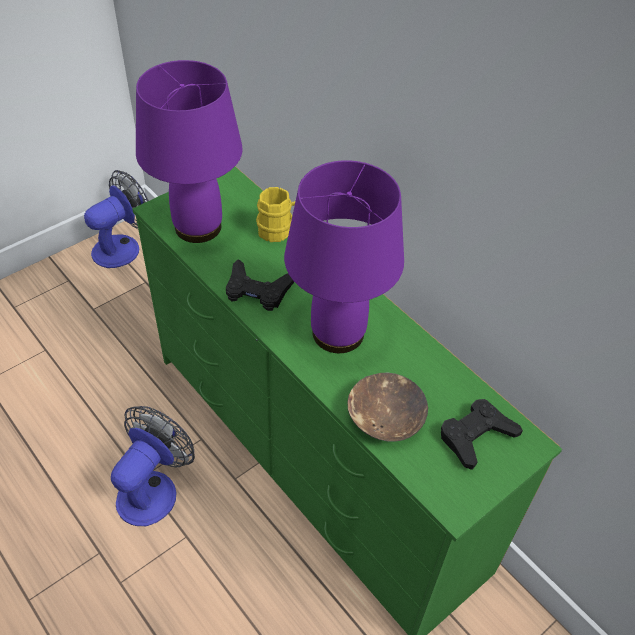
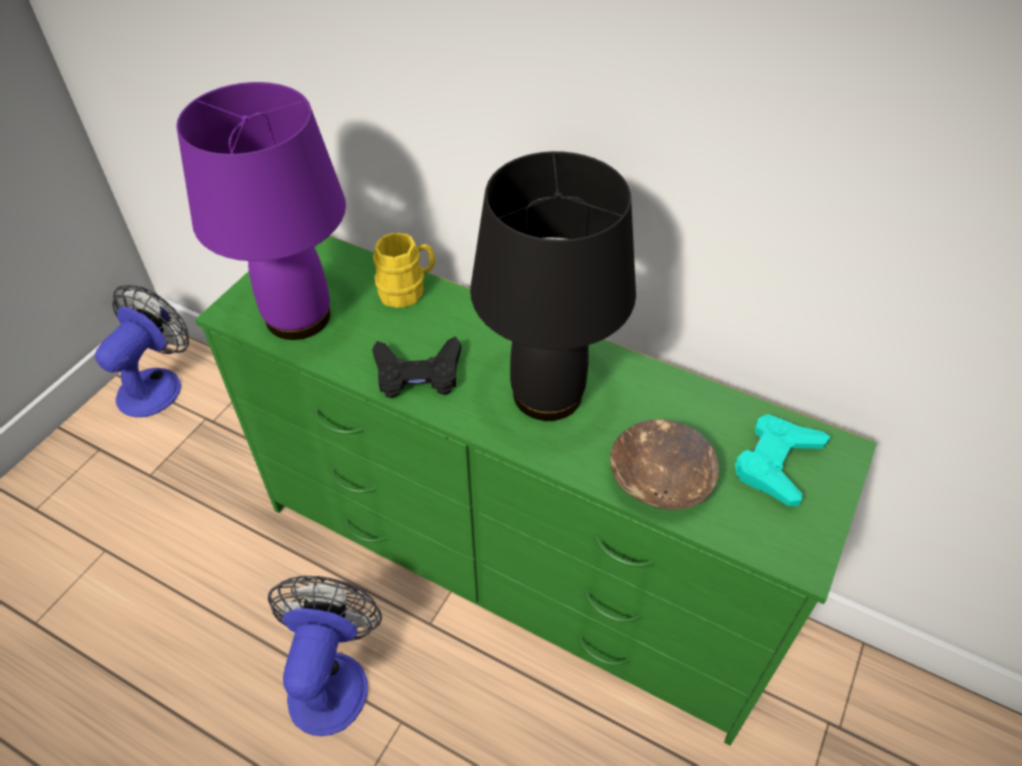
camera: 20 degrees left, 0 degrees up
(339, 333) = (549, 394): purple table lamp -> black table lamp
(476, 436) = (777, 463): black game controller -> turquoise game controller

